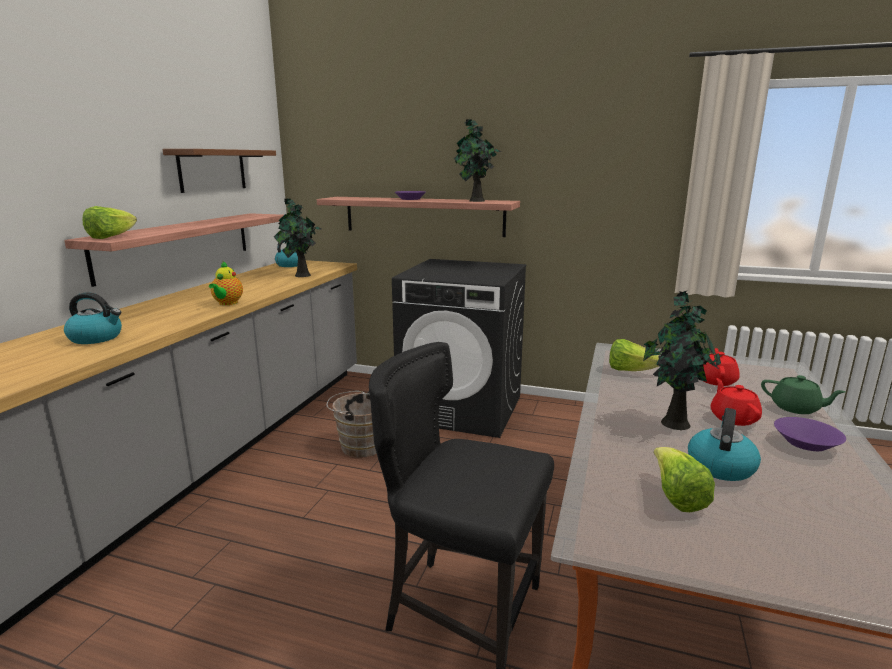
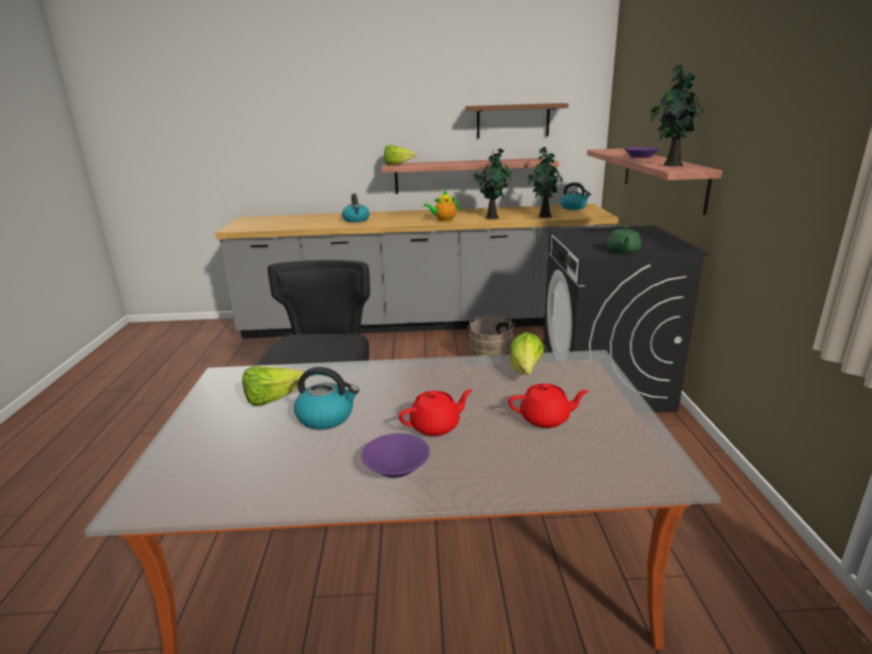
camera: 70 degrees right, 5 degrees up
(673, 422) = (405, 395): potted plant -> potted plant (492, 217)
(796, 408) = (496, 468): green teapot -> green teapot (623, 251)

